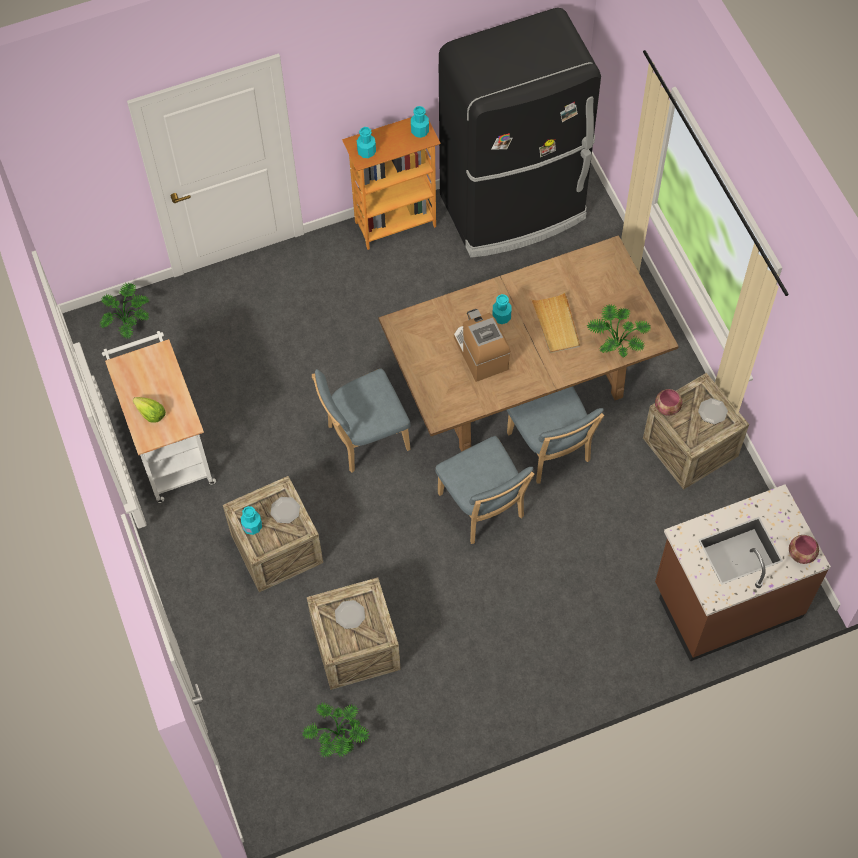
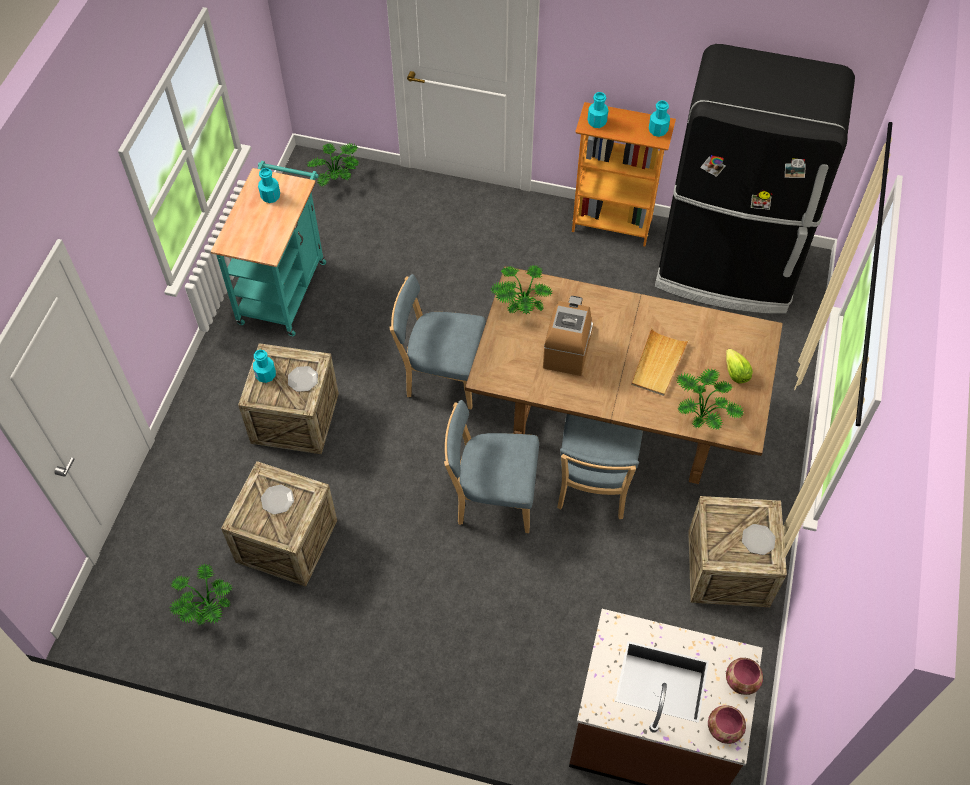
camera: 35 degrees right, 5 degrees down
(151, 414) = (248, 227): lettuce -> lettuce (735, 373)
(169, 446) = (284, 287): white cart -> turquoise cart
(417, 342) = (520, 305): none -> potted plant
(483, 509) = (492, 498): blue chair -> blue chair turned 90 degrees clockwise
(501, 317) = (613, 328): turquoise bottle -> turquoise bottle (270, 196)
(668, 408) = (716, 508): bowl -> bowl (742, 682)

